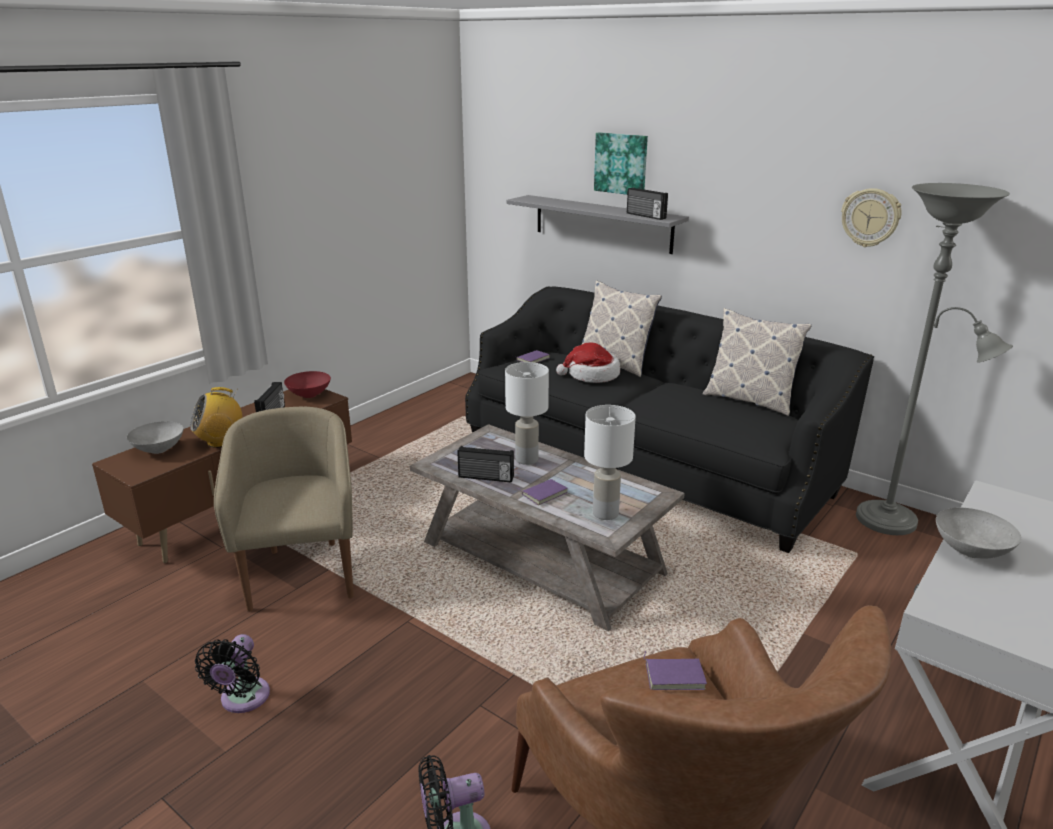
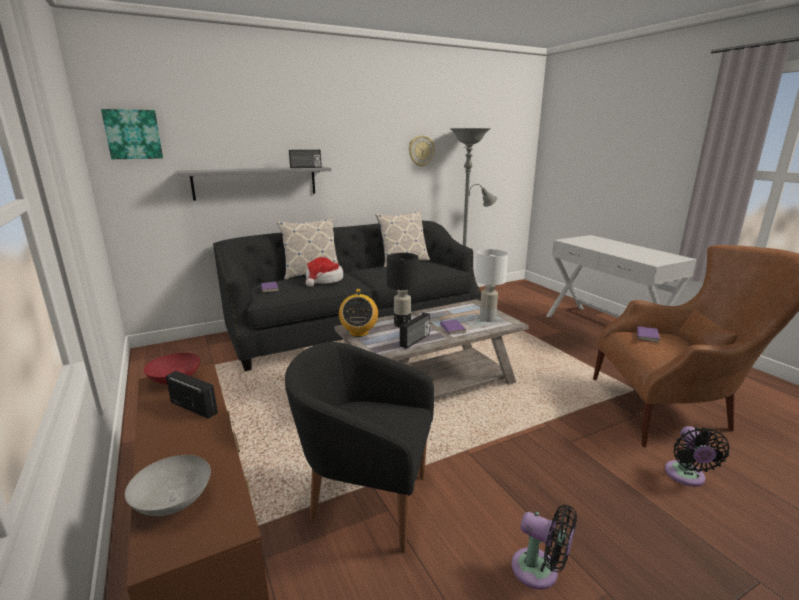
camera: 65 degrees left, 5 degrees down
(220, 441) = (216, 448): radio -> radio (359, 333)
(302, 573) = (366, 502): beige armchair -> black armchair
(526, 459) = (402, 324): white table lamp -> black table lamp
(621, 163) = (265, 135): picture -> picture (133, 134)
(971, 552) = (611, 251): grey bowl -> none

